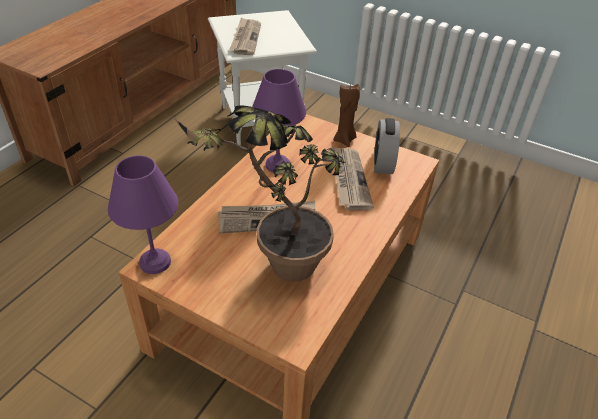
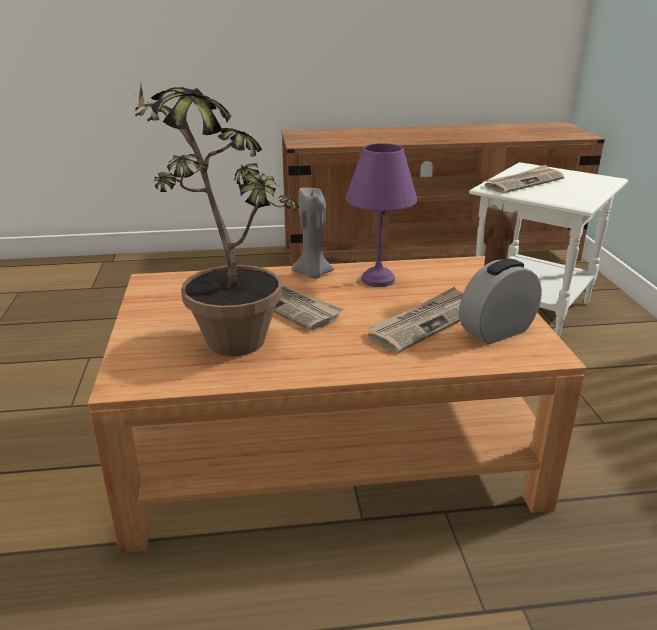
camera: 55 degrees right, 15 degrees down
(156, 263) = (158, 282): purple table lamp -> none
(237, 185) = (313, 274): none -> grey candle

